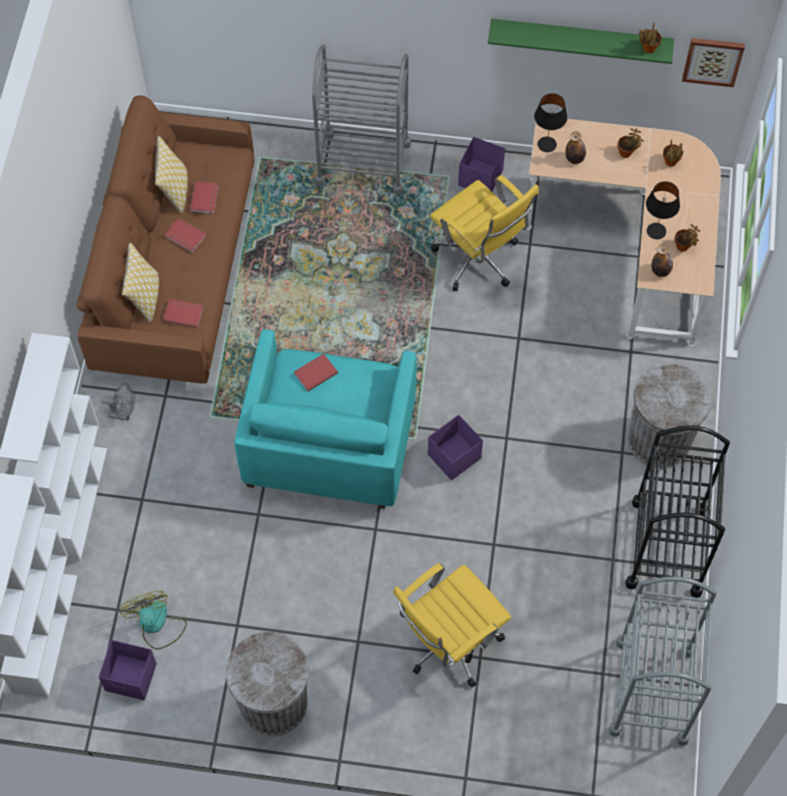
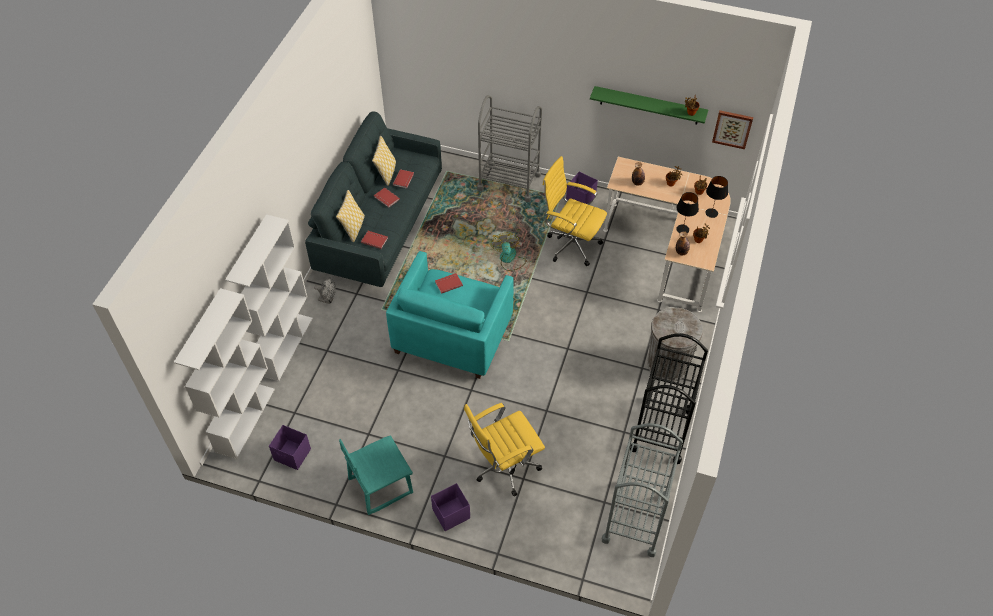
camera: 10 degrees right, 10 degrees down
(156, 625) = (317, 425): fan -> fan (509, 259)
(176, 272) = (380, 226): brown sofa -> grey sofa
(273, 703) = (380, 485): grey trash can -> turquoise chair
(453, 457) = (531, 354): purple storage box -> purple storage box (450, 514)
(479, 261) = (570, 245): yellow office chair -> yellow office chair turned 150 degrees clockwise
(547, 144) = (621, 173): black table lamp -> black table lamp (711, 213)

